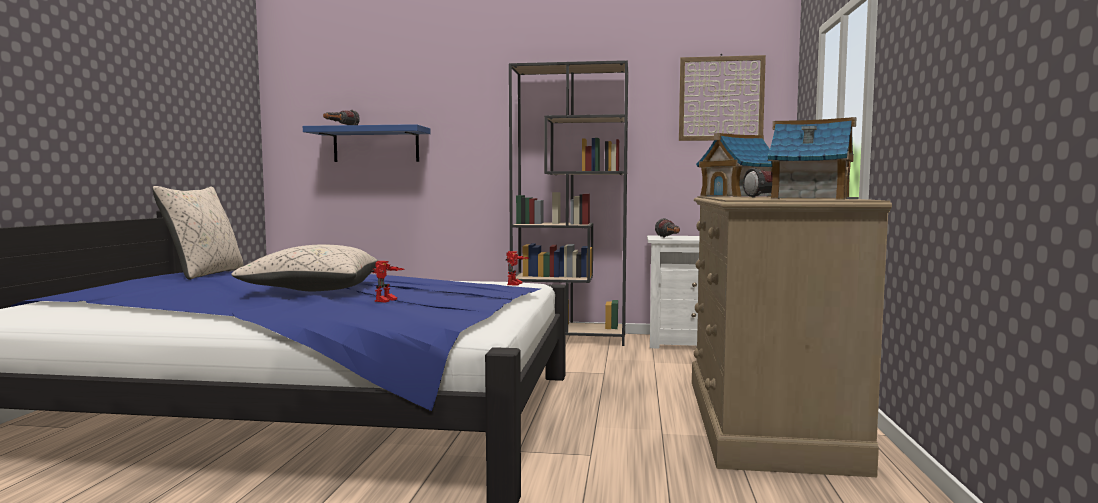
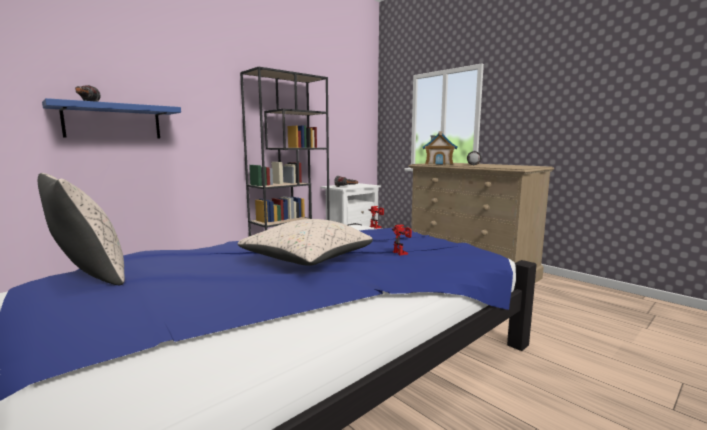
camera: 50 degrees left, 5 degrees up
(721, 97) = (349, 104): picture -> none
(810, 198) = (517, 166): toy house -> none

